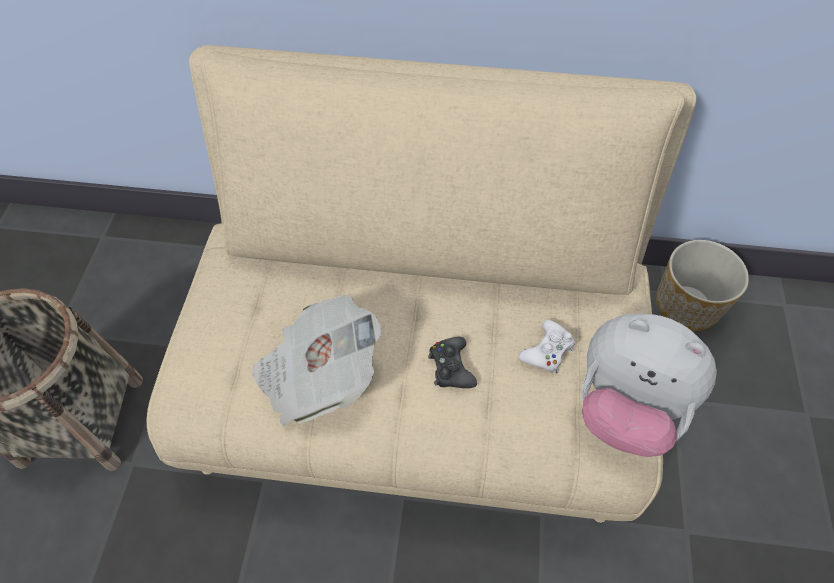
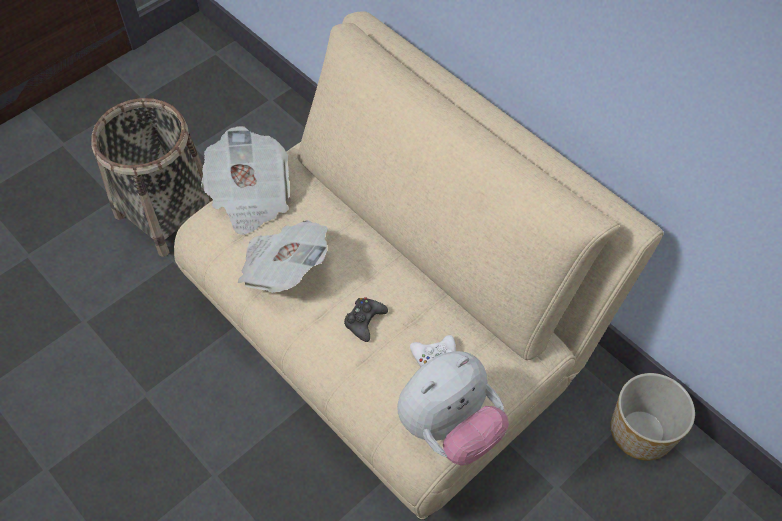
camera: 40 degrees right, 0 degrees up
(207, 327) = (250, 196): none -> newspaper
(626, 408) = (449, 427): plush toy -> plush toy turned 105 degrees counterclockwise

